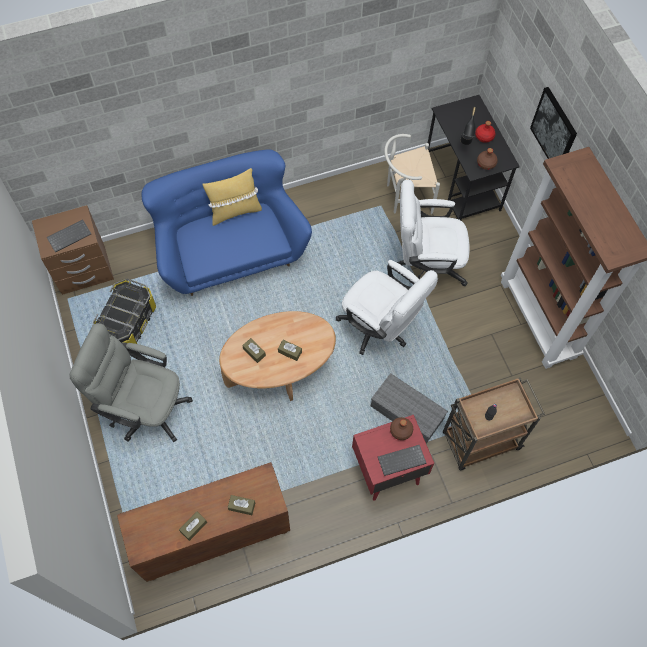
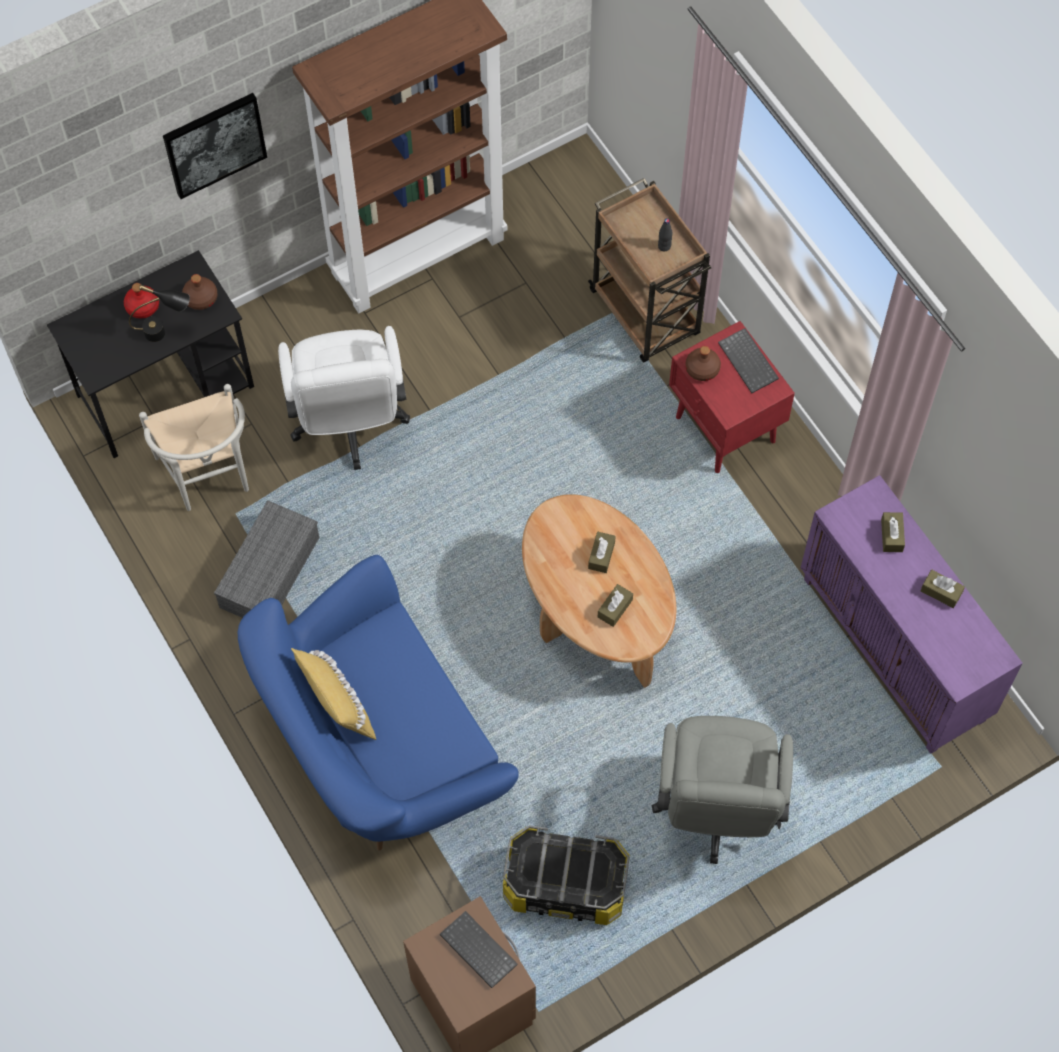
camera: 100 degrees left, 0 degrees up
(213, 537) = (895, 650): brown cabinet -> purple cabinet
(380, 328) = (484, 477): white office chair -> none
(408, 412) = (623, 415): grey storage box -> grey storage box (269, 570)

